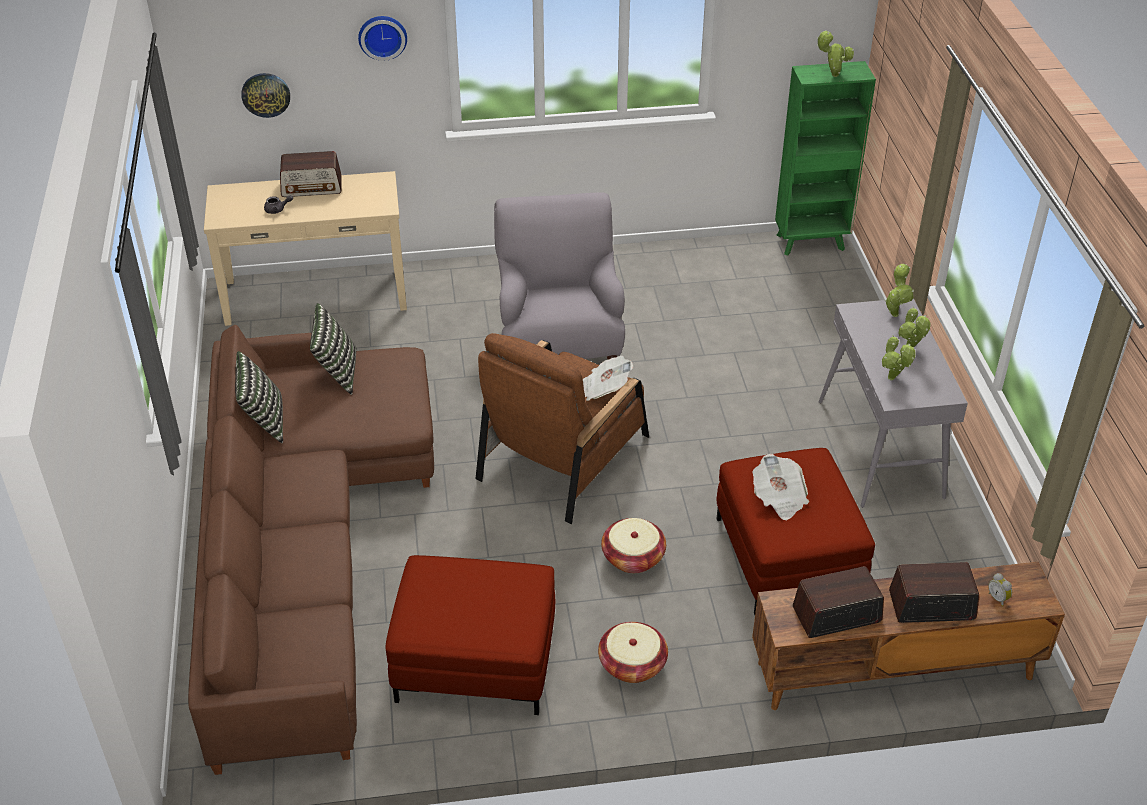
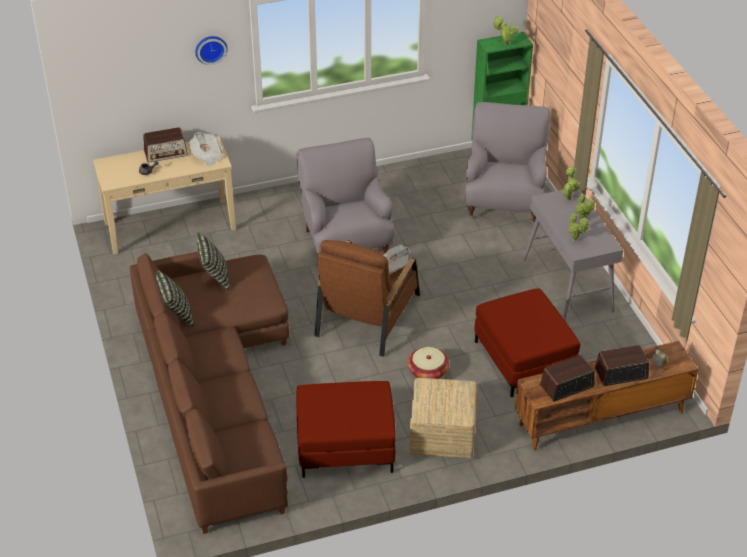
camera: 10 degrees left, 0 degrees up
(266, 94) = (133, 94): wall clock -> none
(632, 664) = (443, 436): basket -> ottoman
(779, 498) = (517, 322): newspaper -> newspaper (207, 156)
(808, 313) = (504, 202): none -> grey armchair

